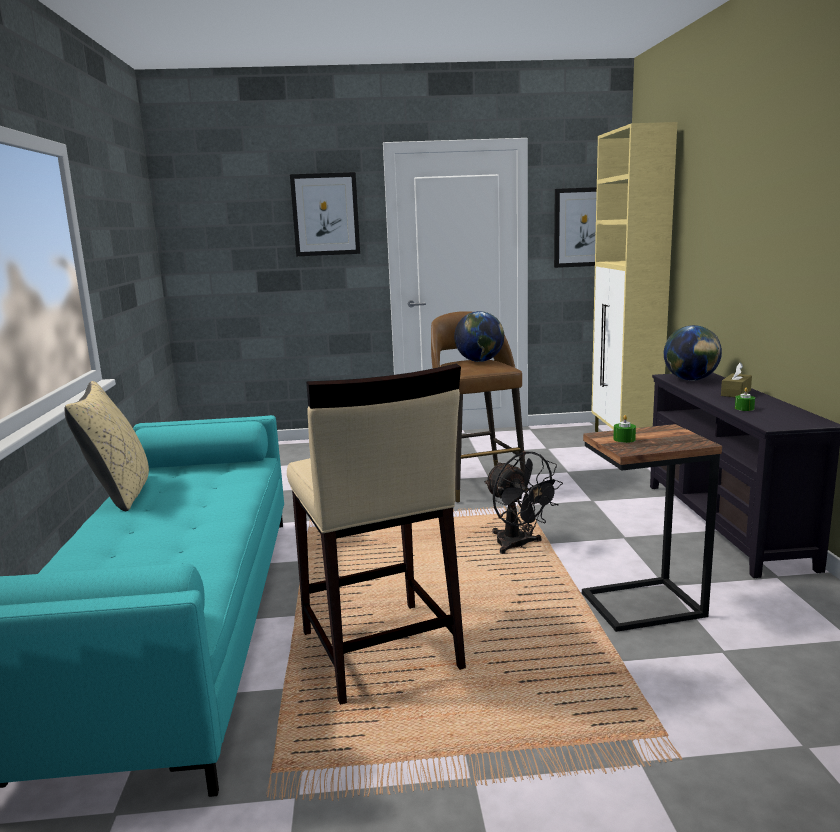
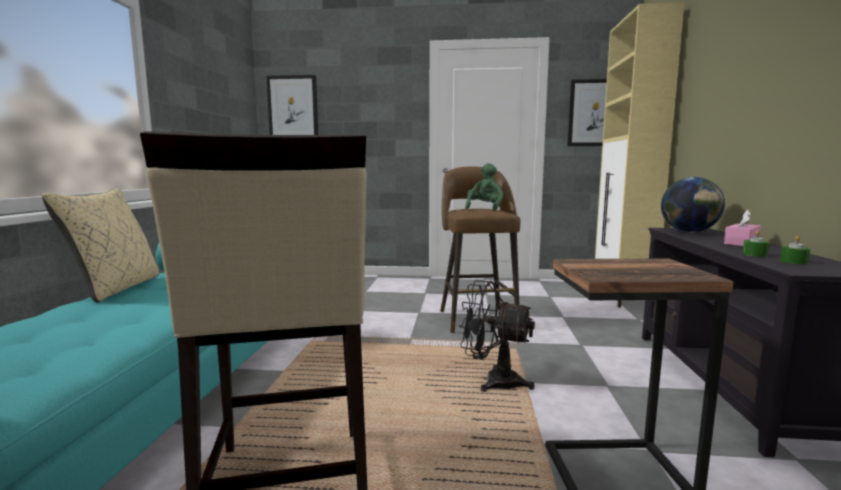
camera: 10 degrees right, 5 degrees down
(325, 214) = (382, 97): picture -> picture (293, 107)
(479, 361) = (484, 208): globe -> green plush toy
(518, 546) = (493, 381): black fan -> black fan turned 135 degrees clockwise
(624, 439) = (600, 266): green candle -> green candle (793, 262)
(735, 393) = (741, 243): brown tissue box -> pink tissue box

